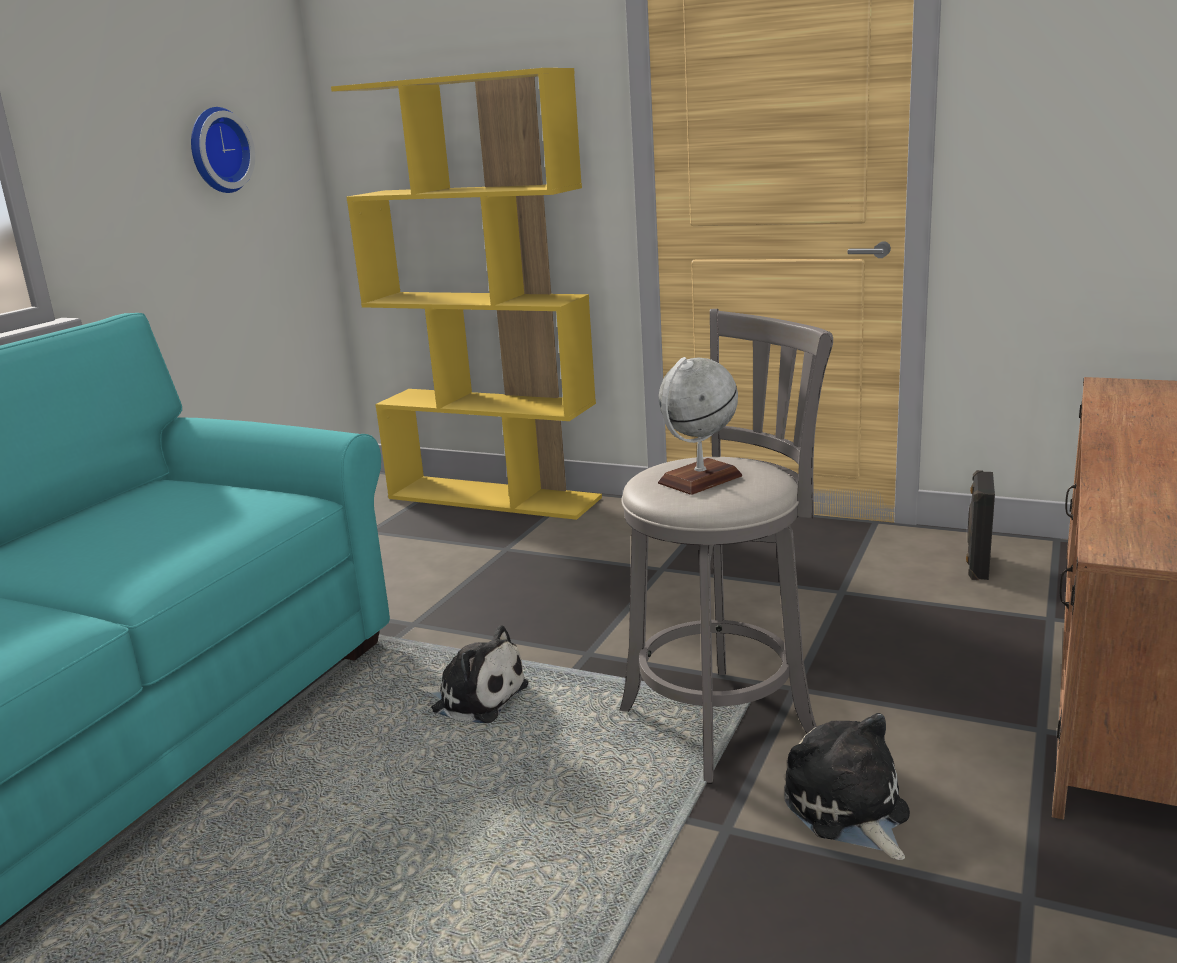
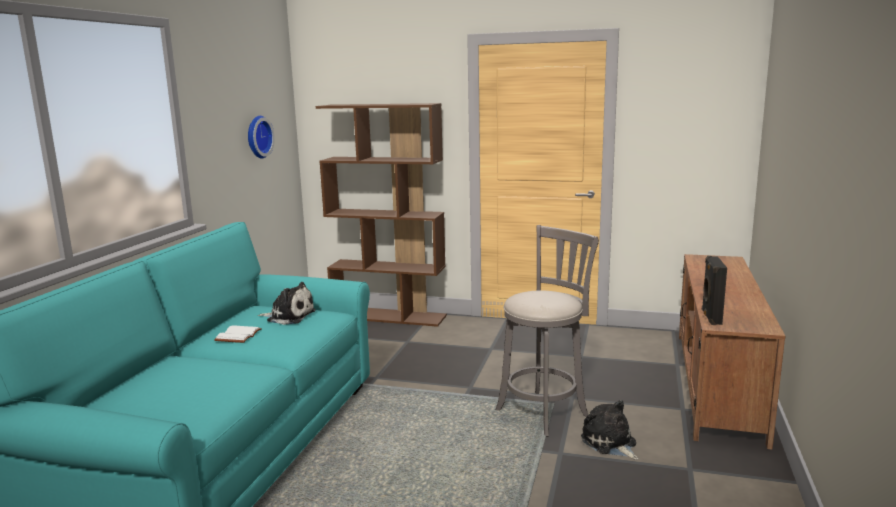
camera: 10 degrees left, 5 degrees down
(69, 544) = (237, 335): none -> white book
(475, 697) = (423, 408): plush toy -> plush toy (289, 316)
(495, 497) = (389, 316): yellow bookcase -> brown bookcase
(700, 479) = (540, 300): globe -> none
(976, 566) = (639, 343): black speaker -> black speaker (710, 317)

